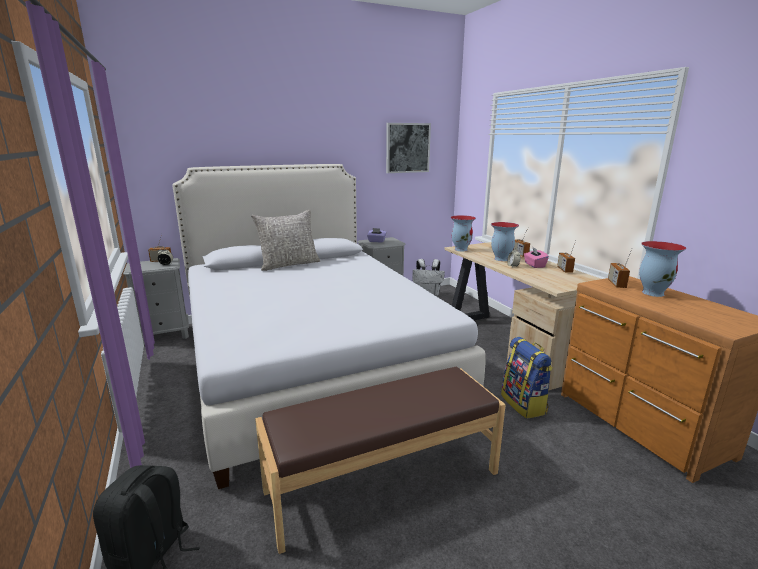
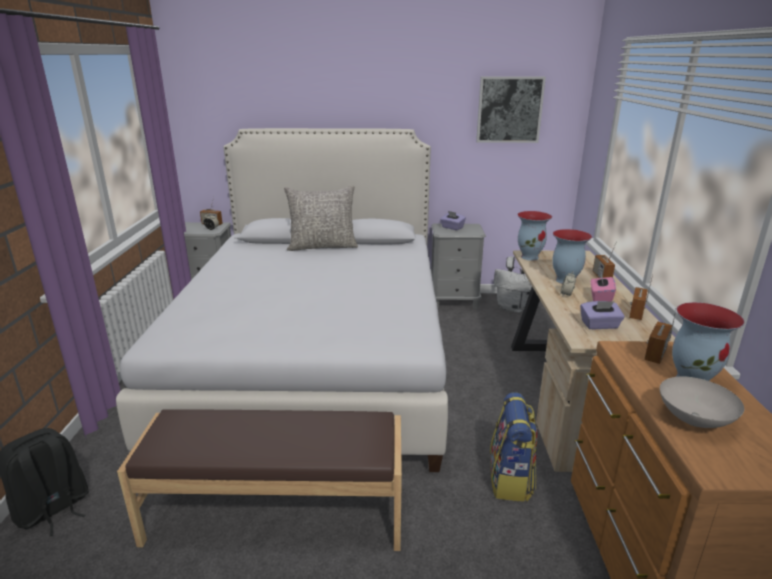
camera: 25 degrees right, 5 degrees up
(555, 279) = (599, 325): none -> purple tissue box
(682, 310) = (694, 420): none -> white bowl

